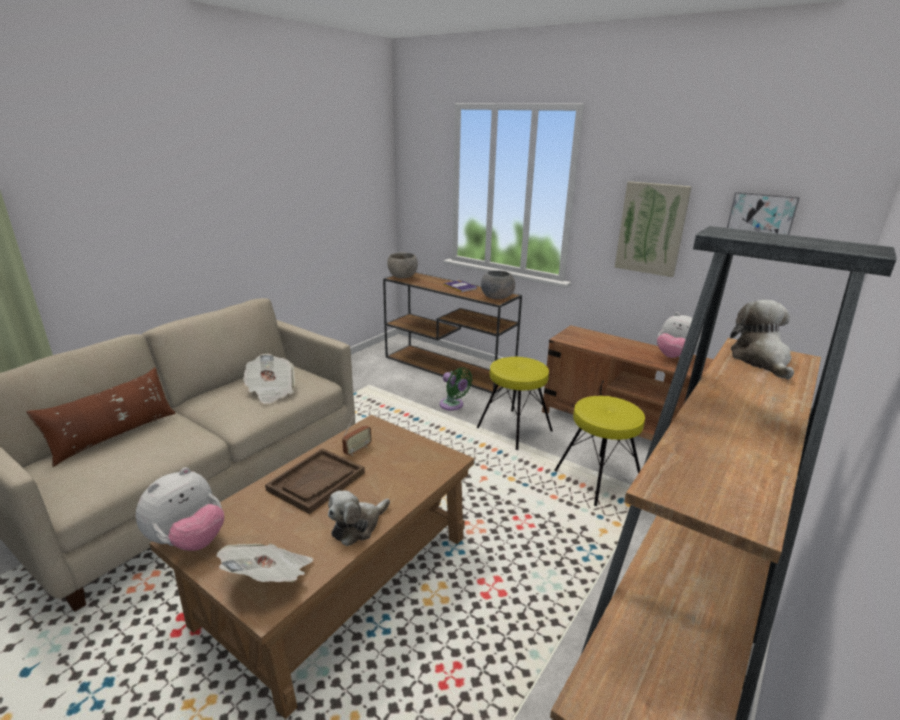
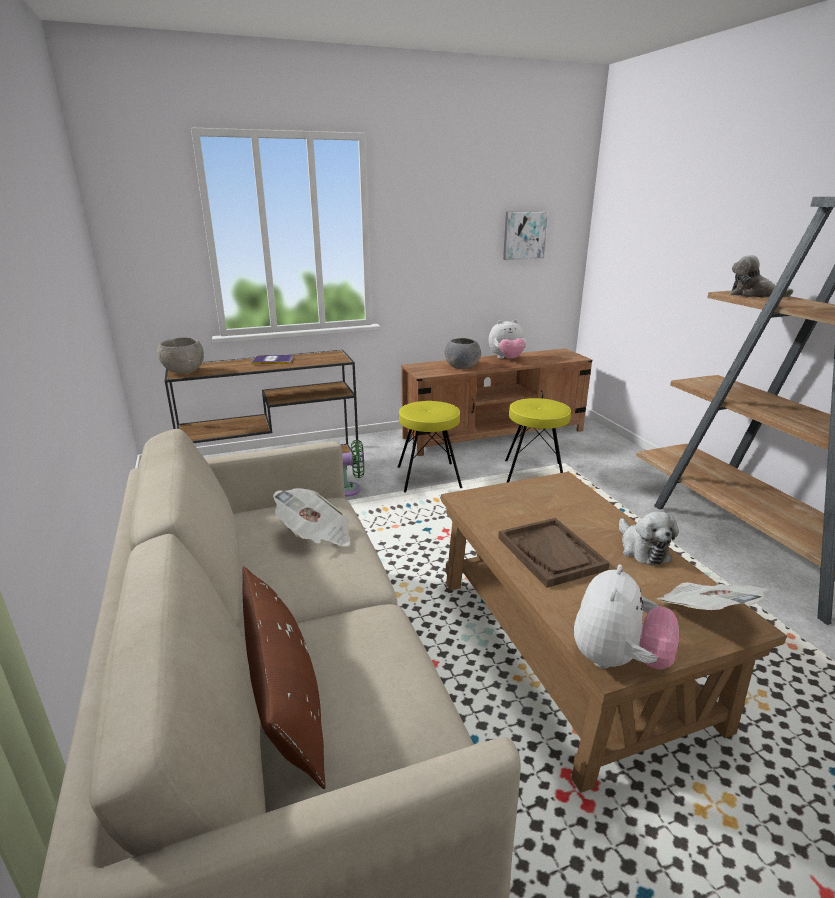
camera: 55 degrees left, 0 degrees up
(188, 541) = (617, 660): plush toy -> plush toy turned 45 degrees clockwise
(357, 450) = (508, 518): radio -> none
(497, 297) = (332, 357): grey bowl -> grey bowl (462, 366)
(651, 229) = (447, 254): picture -> none

